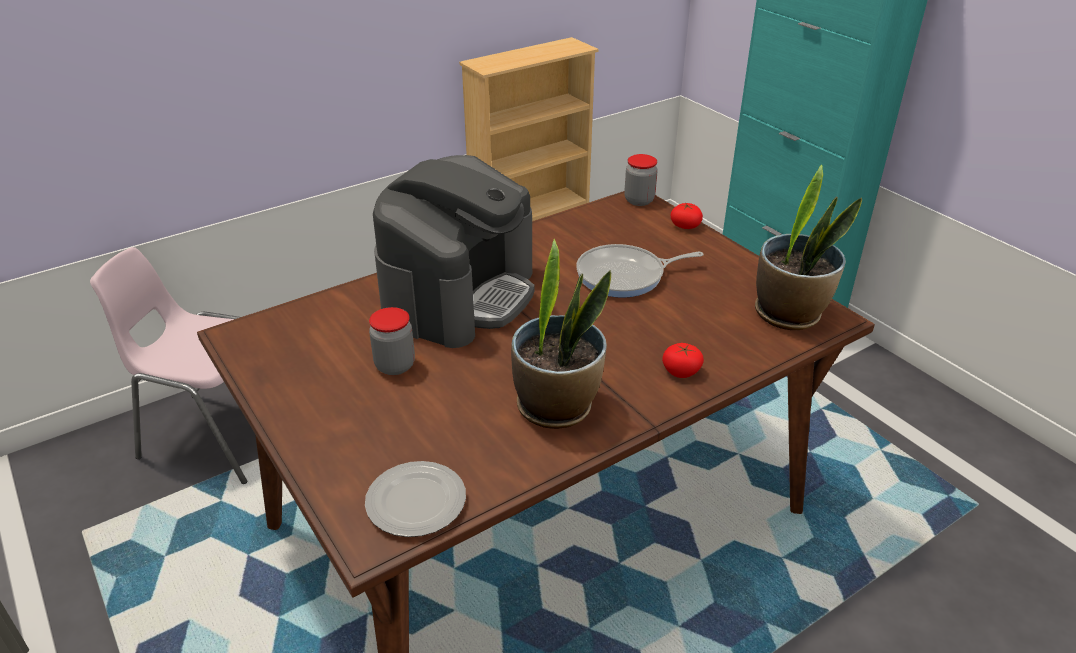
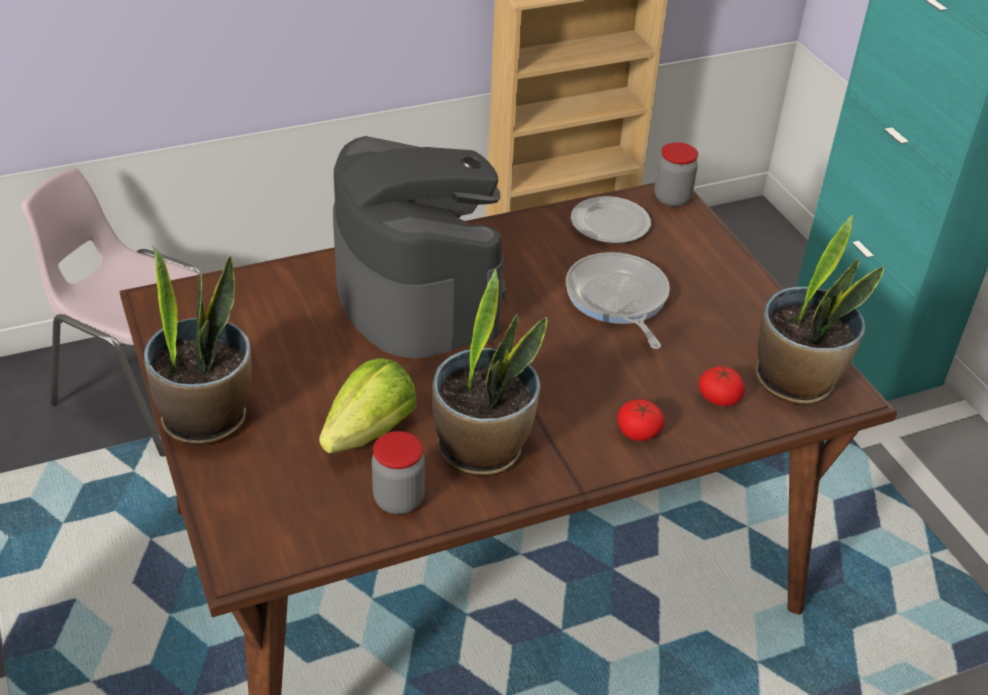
camera: 10 degrees right, 5 degrees up
(303, 422) = (206, 418): none -> potted plant
(395, 365) = (320, 369): jar -> jar (399, 499)
(415, 502) = (298, 530): plate -> plate (609, 224)
(455, 409) = (370, 432): none -> lettuce
(460, 294) = (417, 292): coffee machine -> coffee machine turned 60 degrees counterclockwise
(625, 276) = (617, 299): frying pan -> frying pan turned 75 degrees clockwise
(685, 226) = (716, 242): tomato -> tomato (719, 397)

